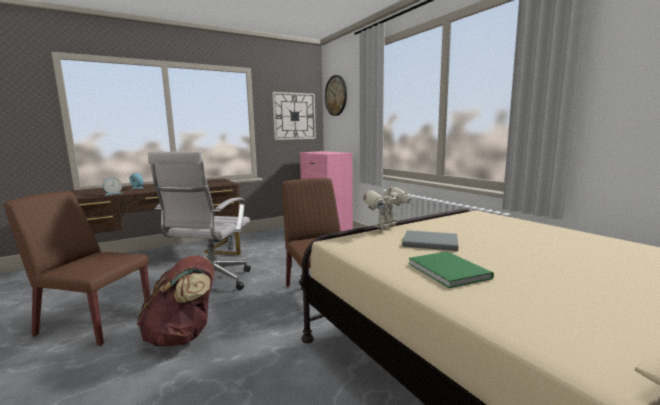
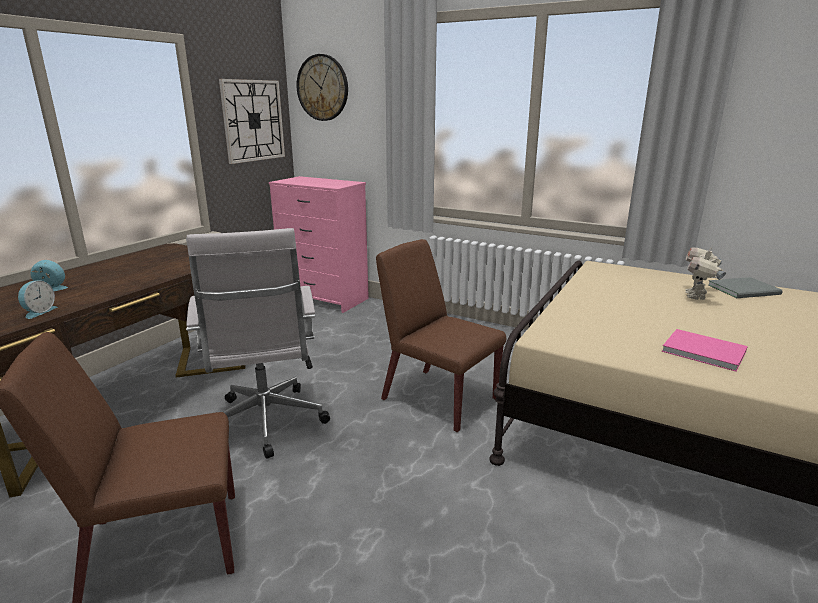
camera: 30 degrees left, 10 degrees up
(183, 336) = (339, 511): brown backpack -> none
(386, 227) = (557, 304): toy robot -> toy robot (697, 296)
(432, 243) = (633, 318): grey book -> grey book (746, 290)
(448, 269) = (701, 350): green book -> pink book

